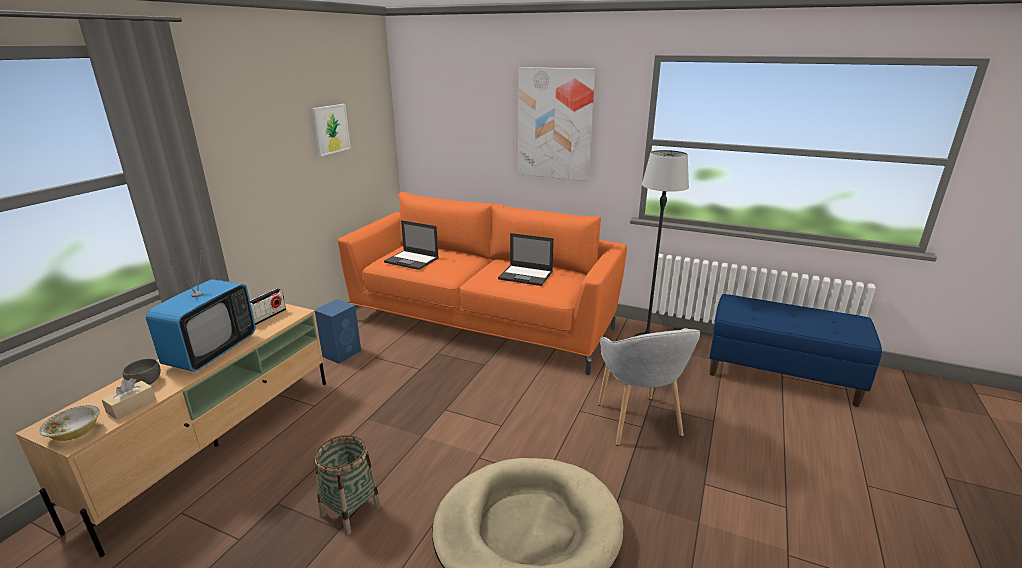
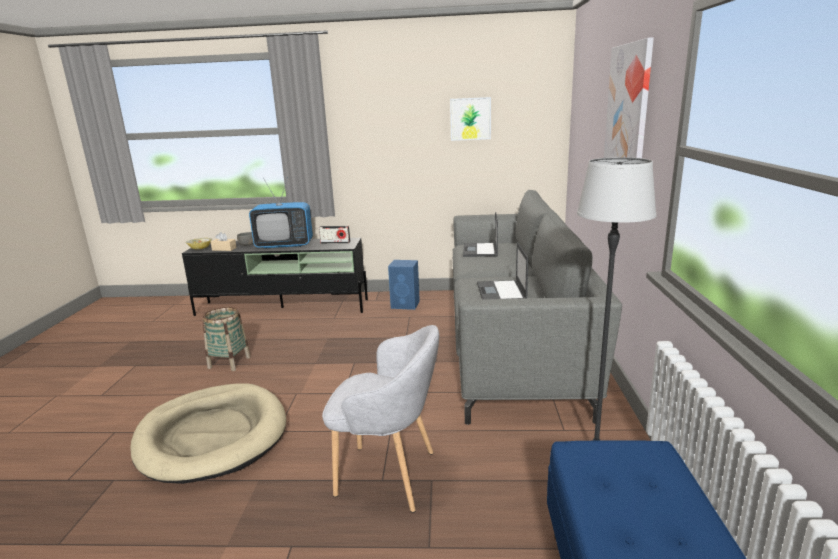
camera: 70 degrees right, 5 degrees down
(218, 444) = (283, 307): beige tv stand -> black tv stand
(482, 323) = (512, 341): orange sofa -> grey sofa
(638, 422) = (389, 476): grey armchair -> grey armchair turned 135 degrees counterclockwise

